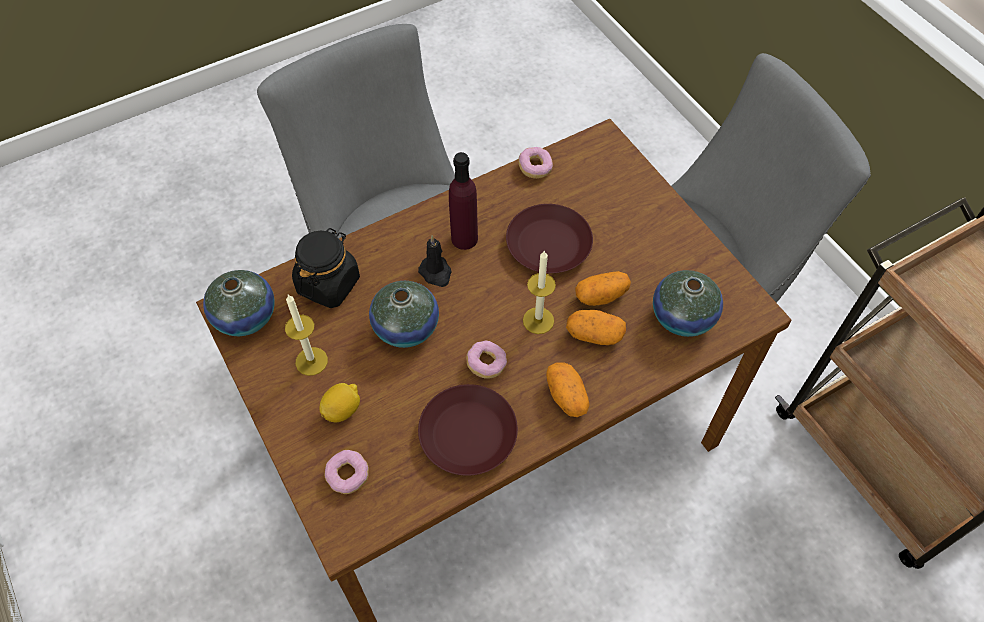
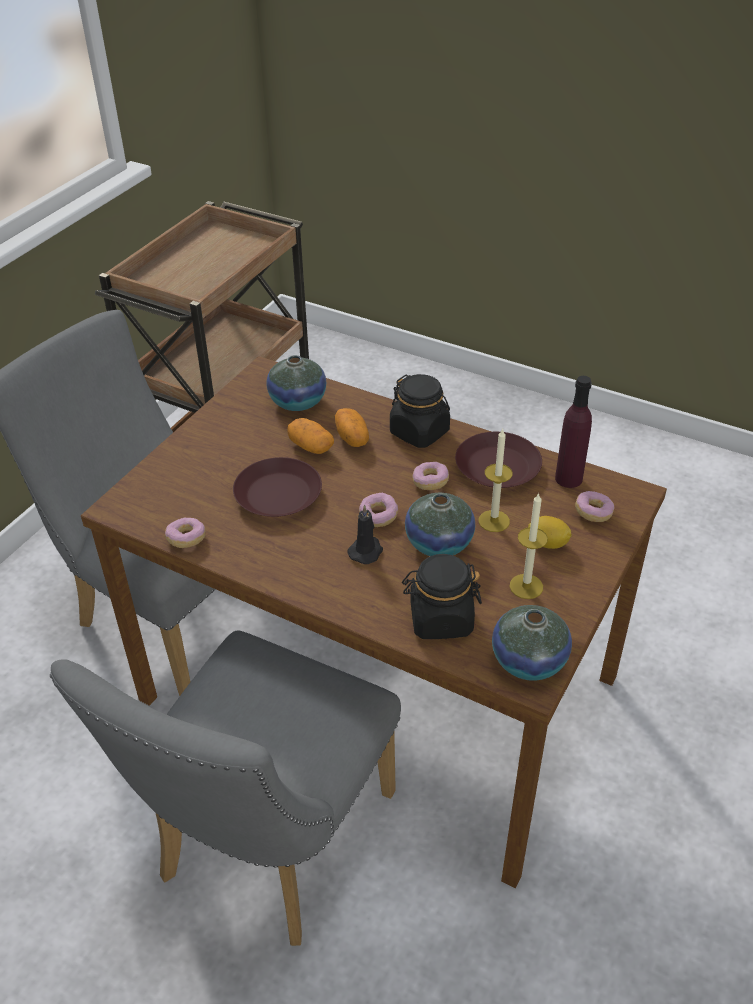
camera: 120 degrees left, 15 degrees down
(464, 238) = (312, 550): purple bottle -> purple bottle (568, 478)
(470, 301) = (378, 516): none -> donut
(538, 320) = (364, 471): candle -> candle (494, 521)
(566, 397) = (420, 432): potato -> black jar

